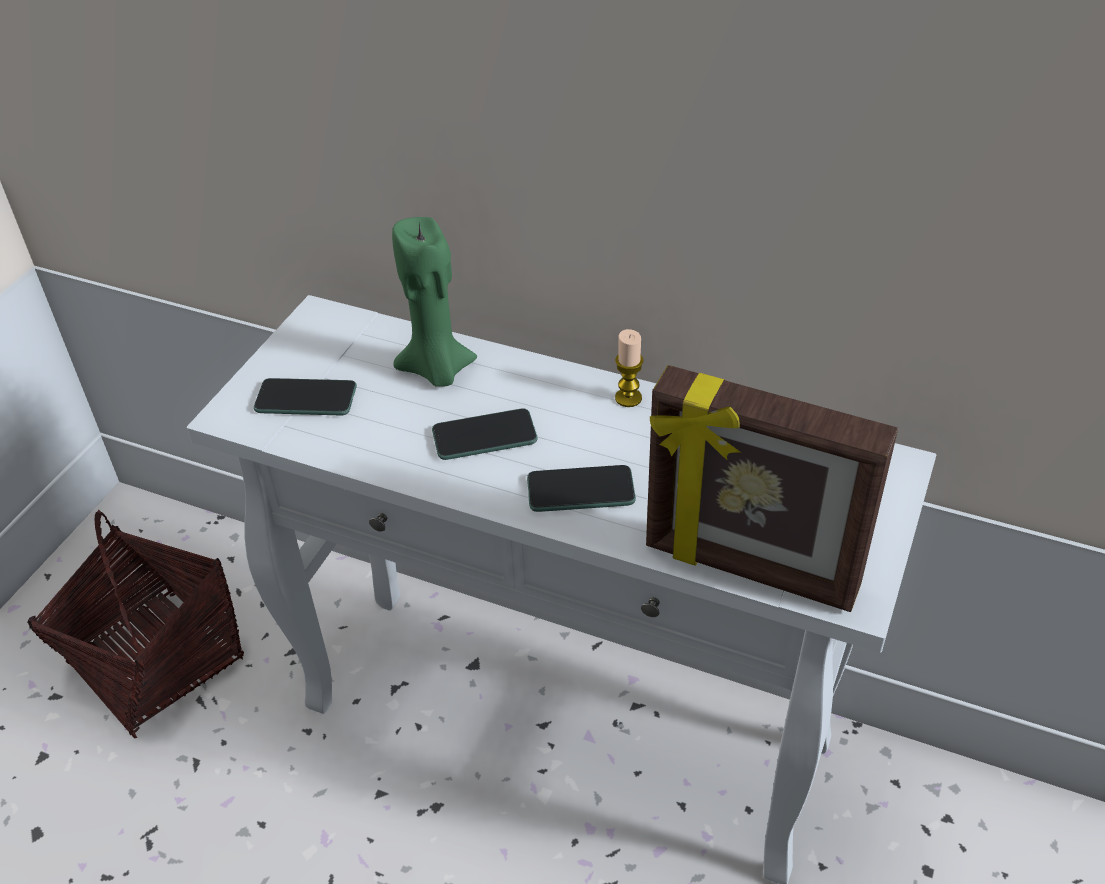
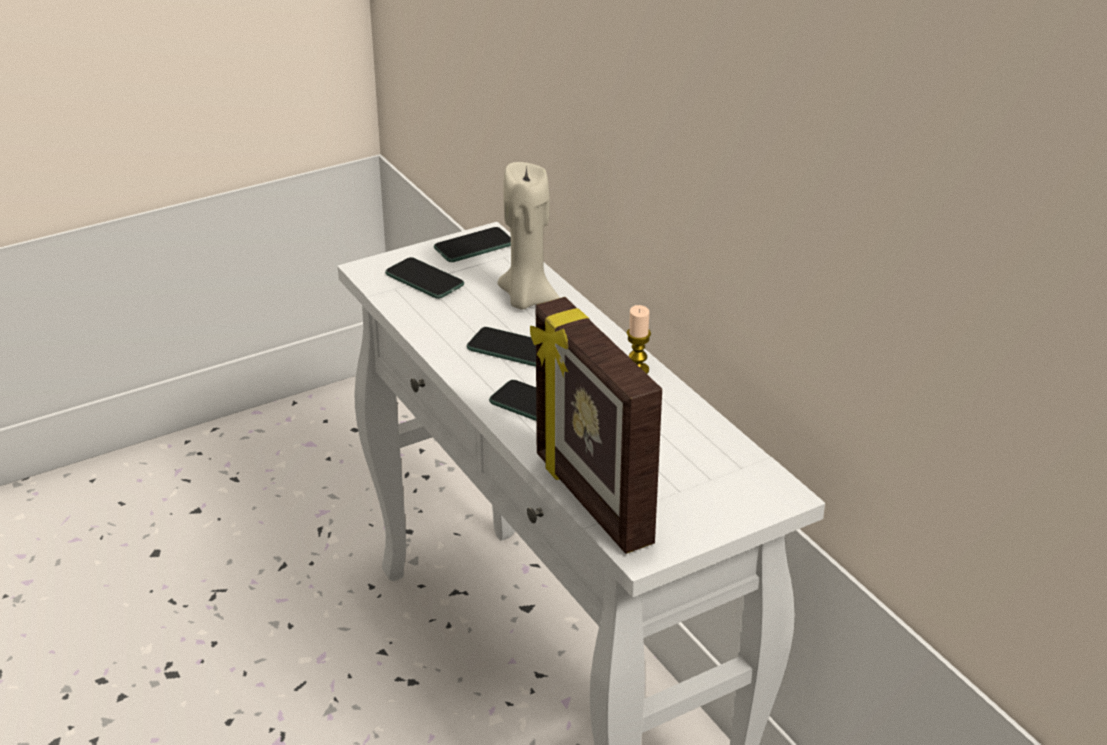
camera: 35 degrees right, 10 degrees down
(156, 661) = (314, 490): basket -> none
(316, 335) = (474, 246): none -> phone
(437, 371) = (526, 299): green candle -> beige candle

